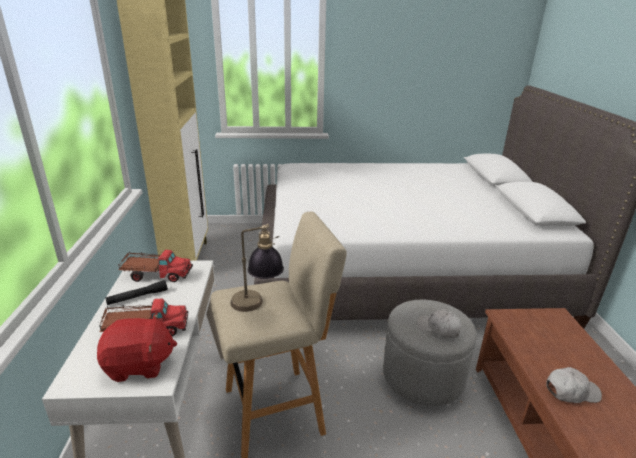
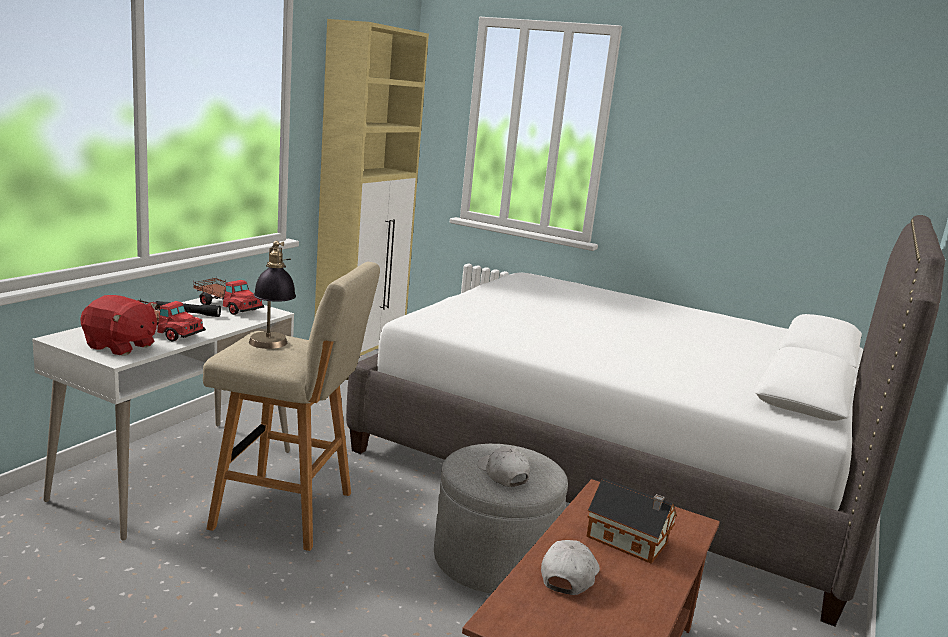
camera: 30 degrees right, 10 degrees down
(558, 347) = (629, 541): none -> toy house
(571, 391) = (569, 575): white cap -> white cap turned 90 degrees counterclockwise

